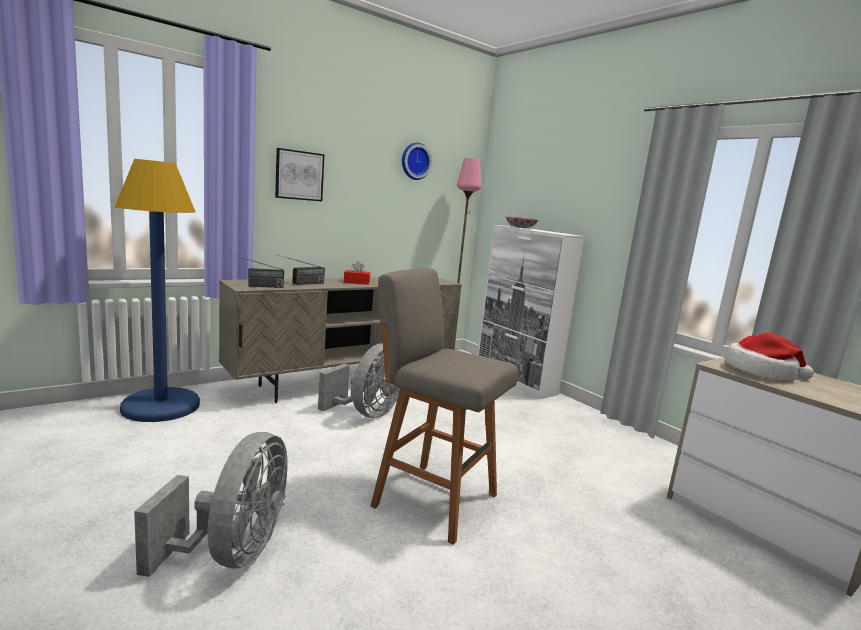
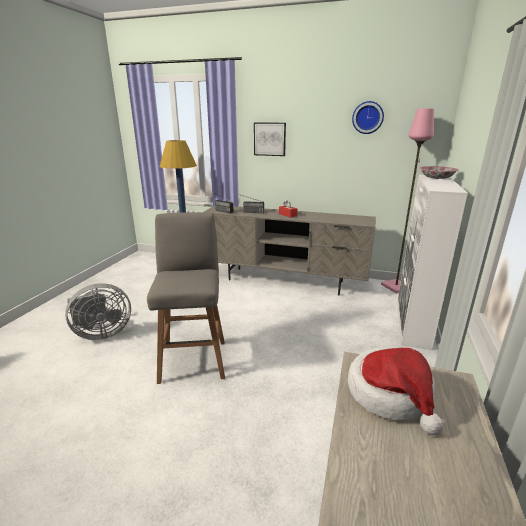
camera: 55 degrees right, 10 degrees up
(367, 413) = (258, 302): grey fan -> none

